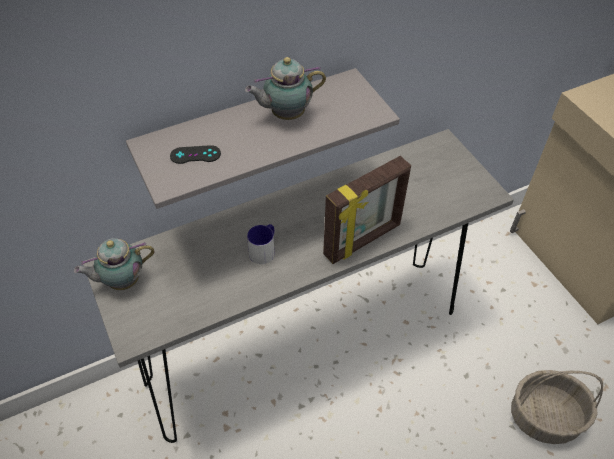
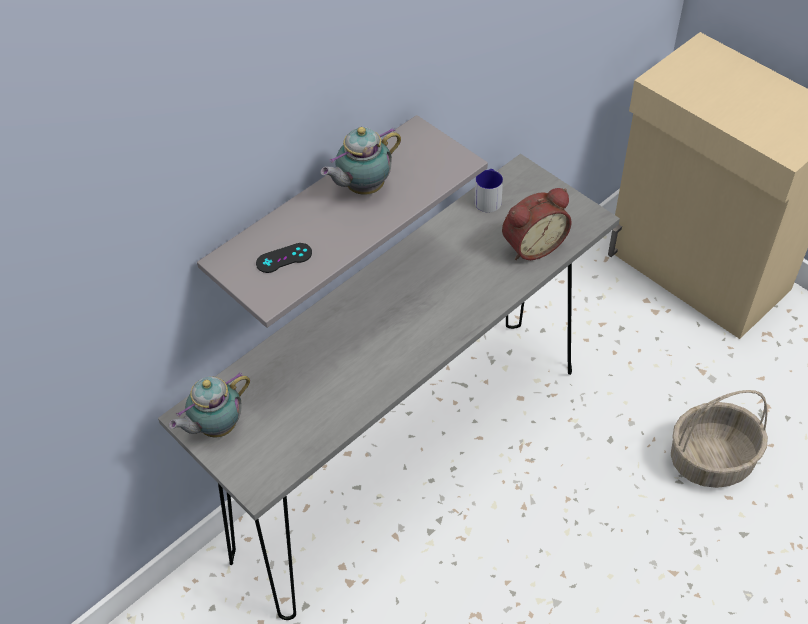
camera: 15 degrees left, 0 degrees up
(264, 250) = (365, 348): mug -> mug (488, 198)
(363, 241) = (472, 308): picture frame -> none
(431, 202) = (532, 245): none -> alarm clock

